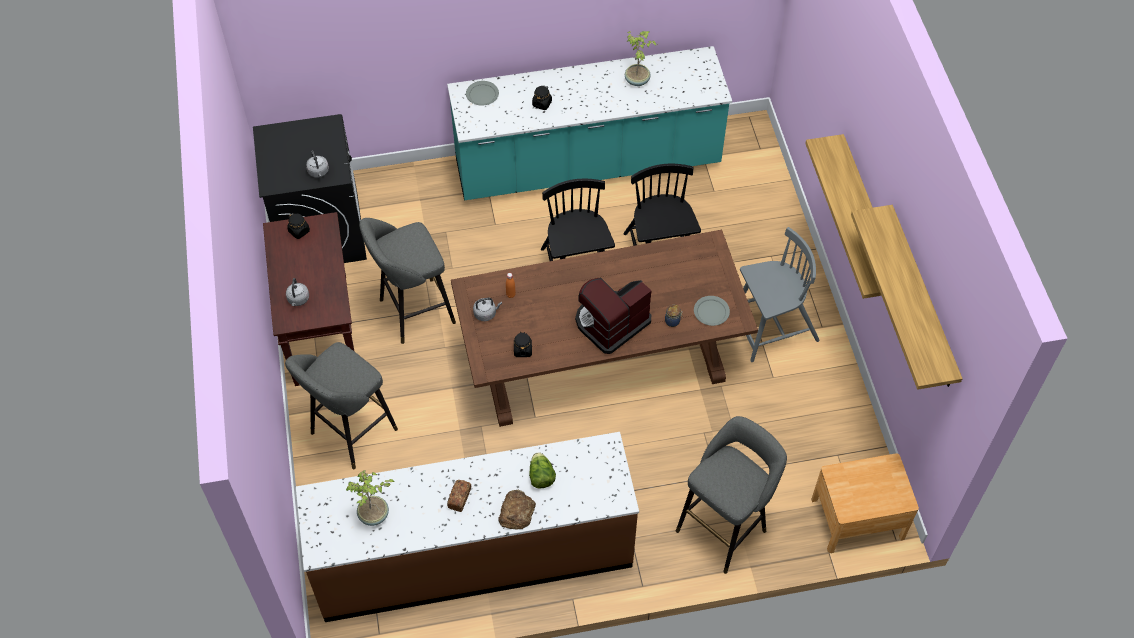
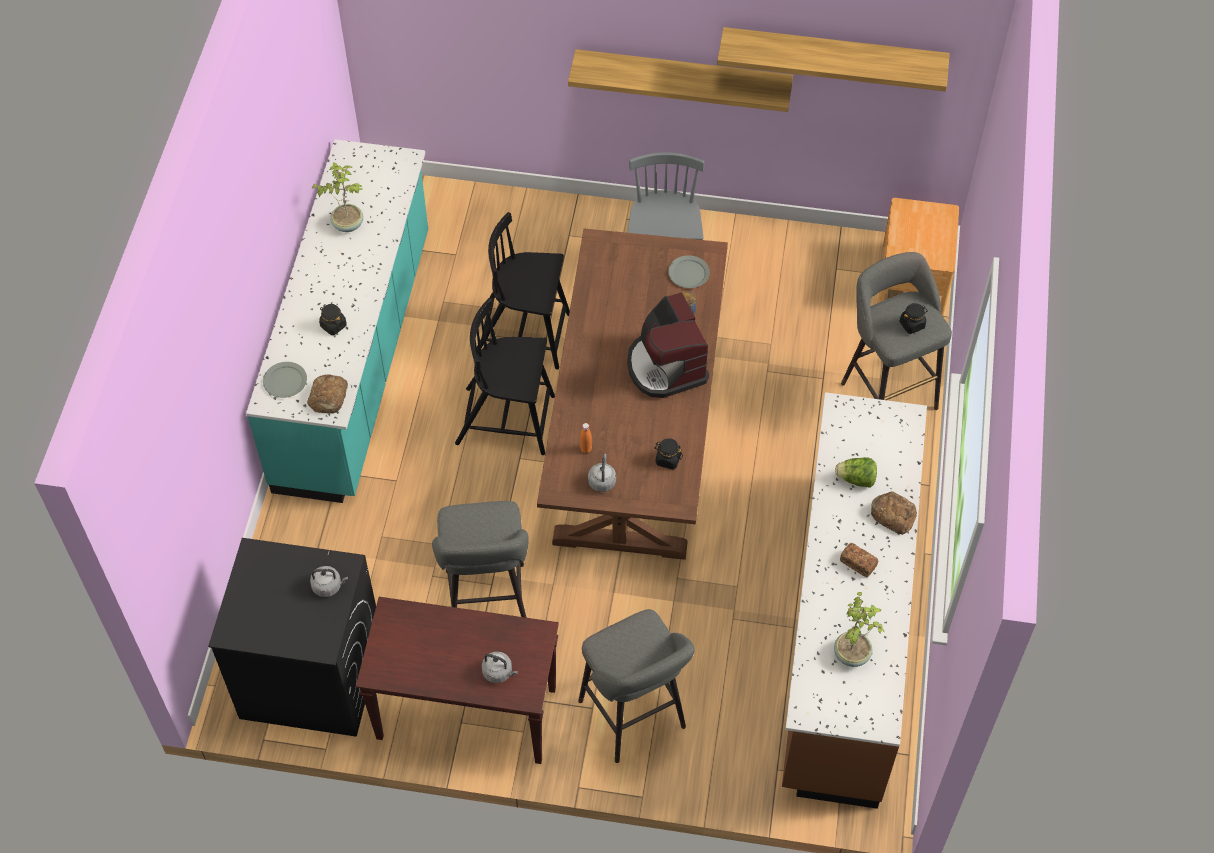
camera: 70 degrees left, 0 degrees up
(299, 231) = (390, 646): black jar -> black jar (912, 324)
(479, 122) = (328, 397): none -> bread

